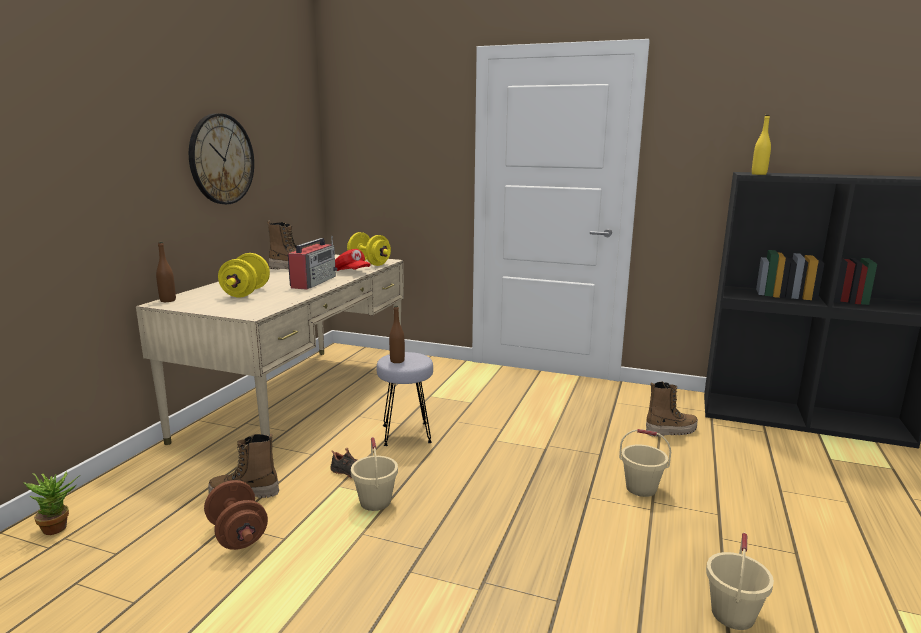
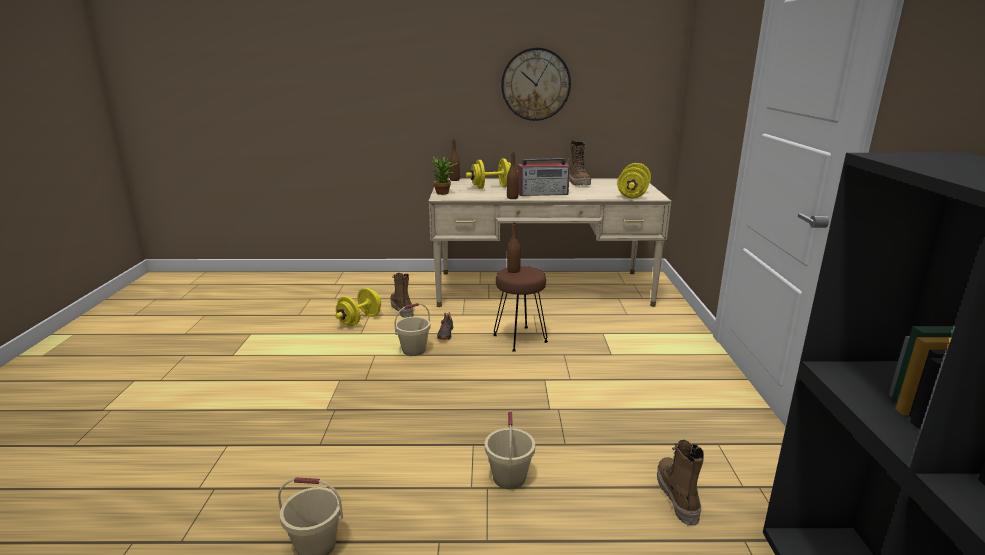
camera: 70 degrees right, 5 degrees up
(60, 527) = (351, 280): potted plant -> potted plant (444, 193)
(238, 535) = (360, 320): brown dumbbell -> yellow dumbbell
(311, 292) = (512, 198): none -> brown bottle
(350, 272) = (591, 195): red cap -> none
(406, 434) = (519, 339): grey stool -> brown stool
(670, 431) = (676, 496): boot -> boot turned 150 degrees counterclockwise
(759, 174) = (895, 158): yellow bottle -> none

